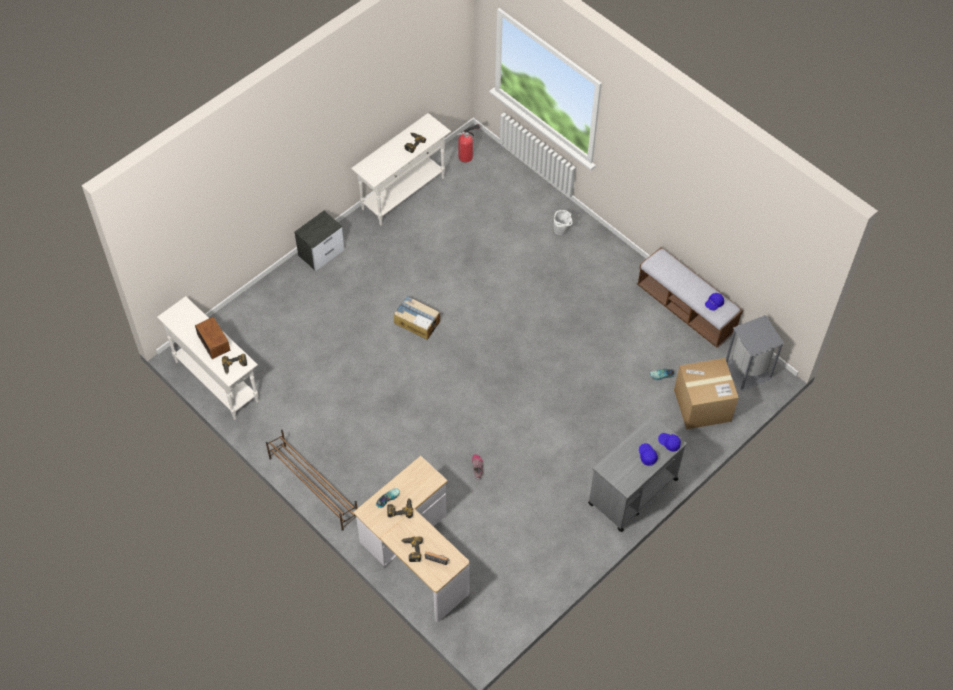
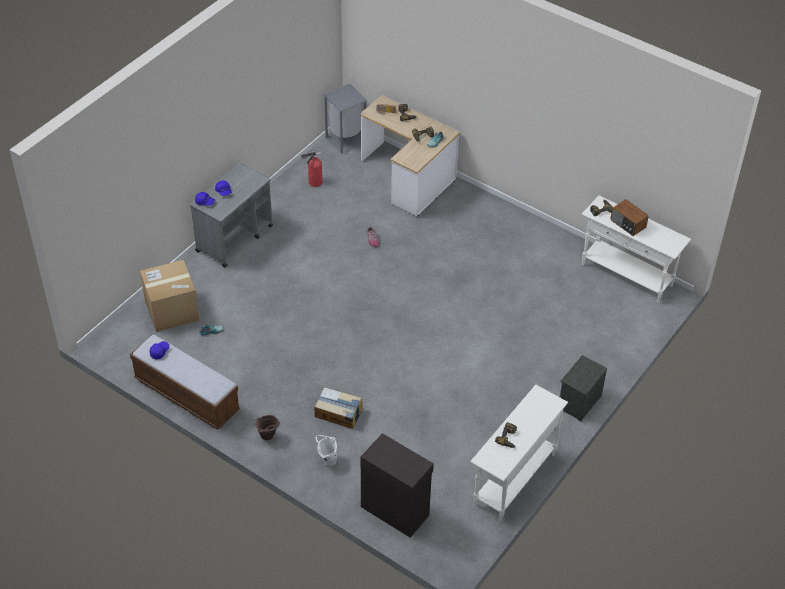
camera: 170 degrees right, 10 degrees down
(313, 486) = (507, 210): brown shoe rack -> none
(417, 322) = (459, 348): cardboard box -> cardboard box (338, 413)
(467, 156) = (453, 536): fire extinguisher -> fire extinguisher (314, 183)
(510, 183) = (395, 510): none -> black cabinet
(612, 258) = (267, 438): none -> brown bucket
(748, 369) = (125, 346): grey trash can -> grey trash can (345, 140)

